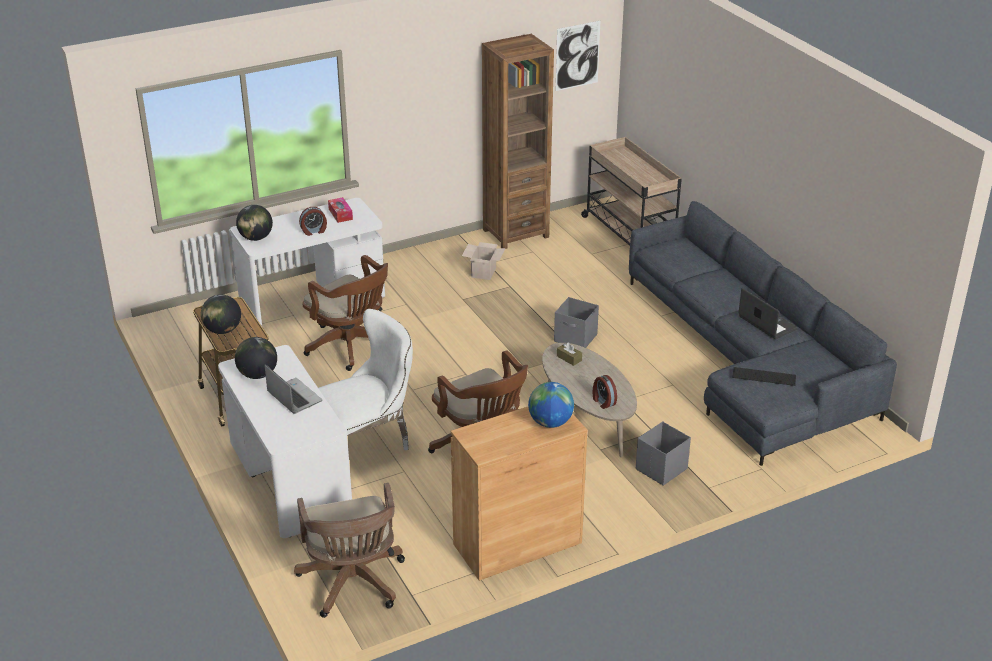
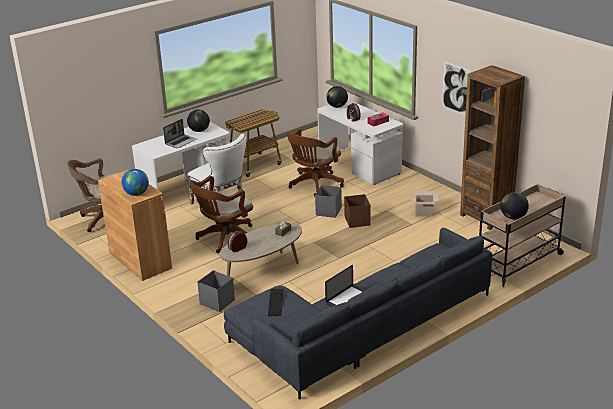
camera: 80 degrees right, 5 degrees down
(223, 330) = (244, 119): globe -> globe (513, 217)
(483, 326) = (357, 221): none -> brown storage box
(576, 338) = (357, 256): grey storage box -> grey storage box (328, 211)
(577, 56) = (559, 114): picture -> picture (456, 88)

